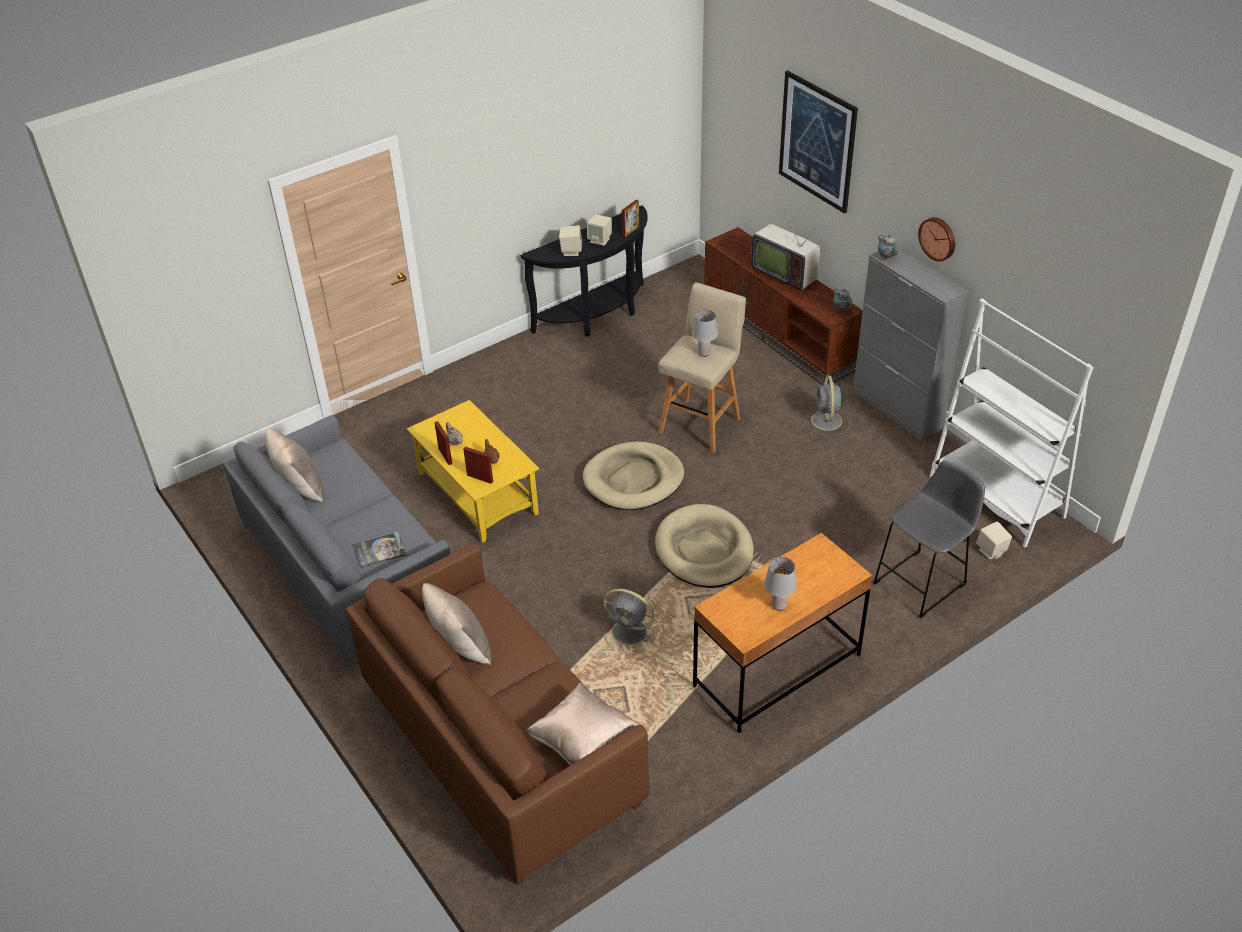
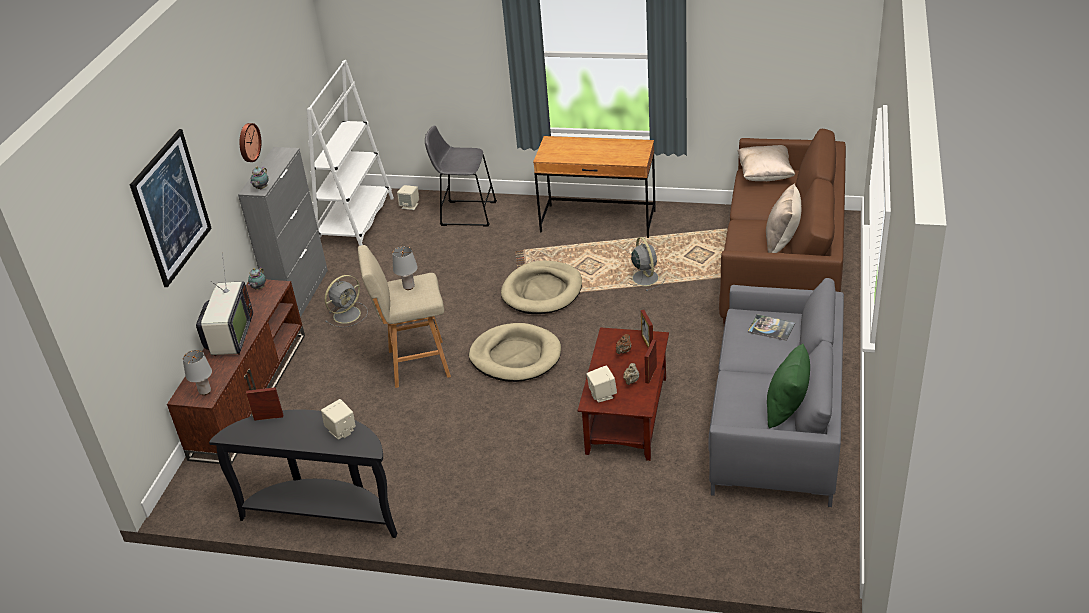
camera: 130 degrees left, 5 degrees down
(299, 487) = (786, 409): beige pillow -> green pillow
(476, 493) = (627, 416): yellow coffee table -> brown coffee table
(600, 240) = (303, 426): beige speaker -> beige speaker (602, 395)
(778, 605) = (607, 146): grey table lamp -> grey table lamp (205, 391)

